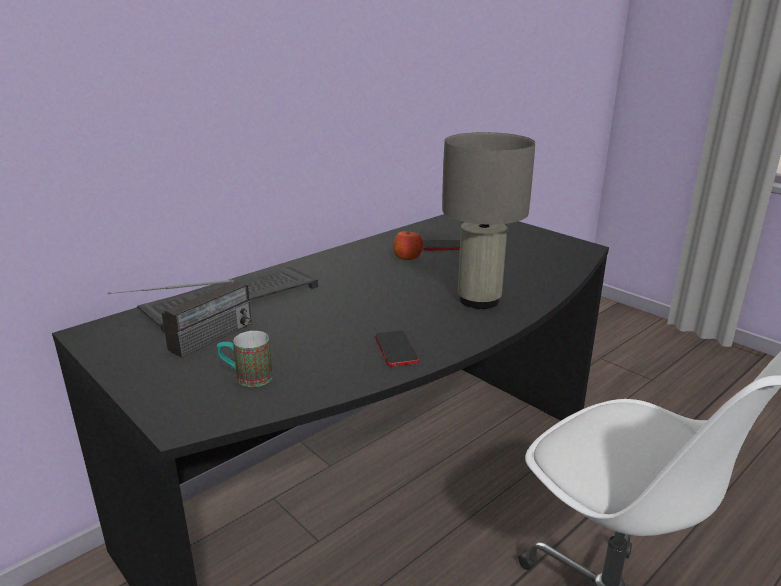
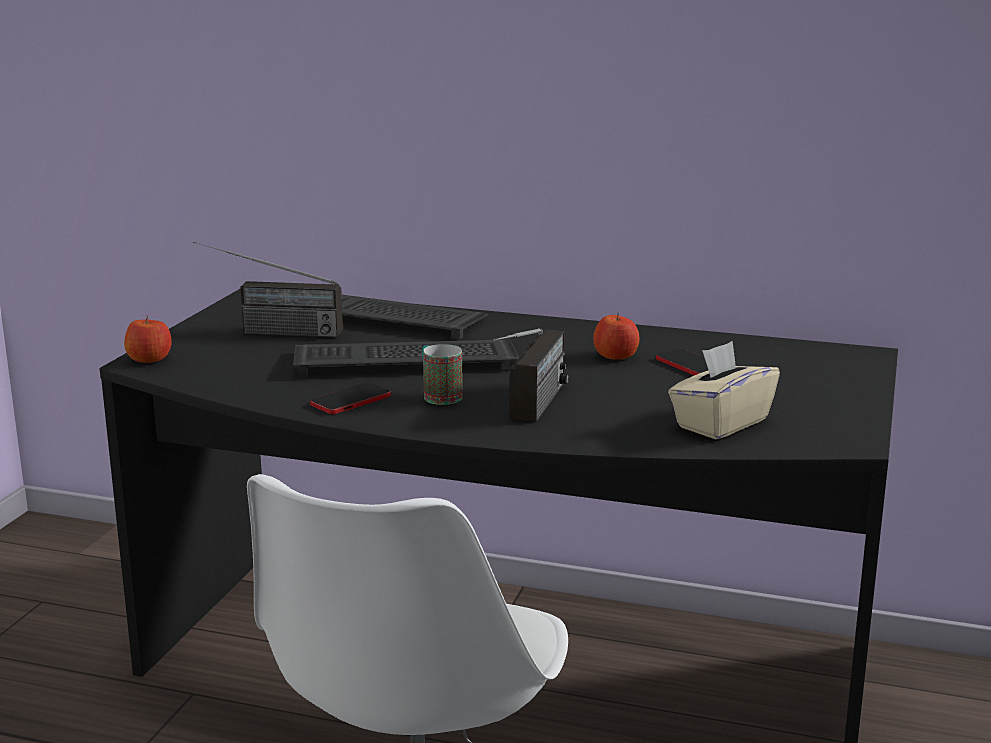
camera: 60 degrees right, 5 degrees down
(180, 416) = (150, 359): none -> apple
(246, 378) = (231, 362): mug -> mug (438, 395)
(337, 312) = (408, 360): none -> keyboard
(477, 300) = (532, 412): grey table lamp -> radio
(538, 263) = (721, 423): none -> beige tissue box

